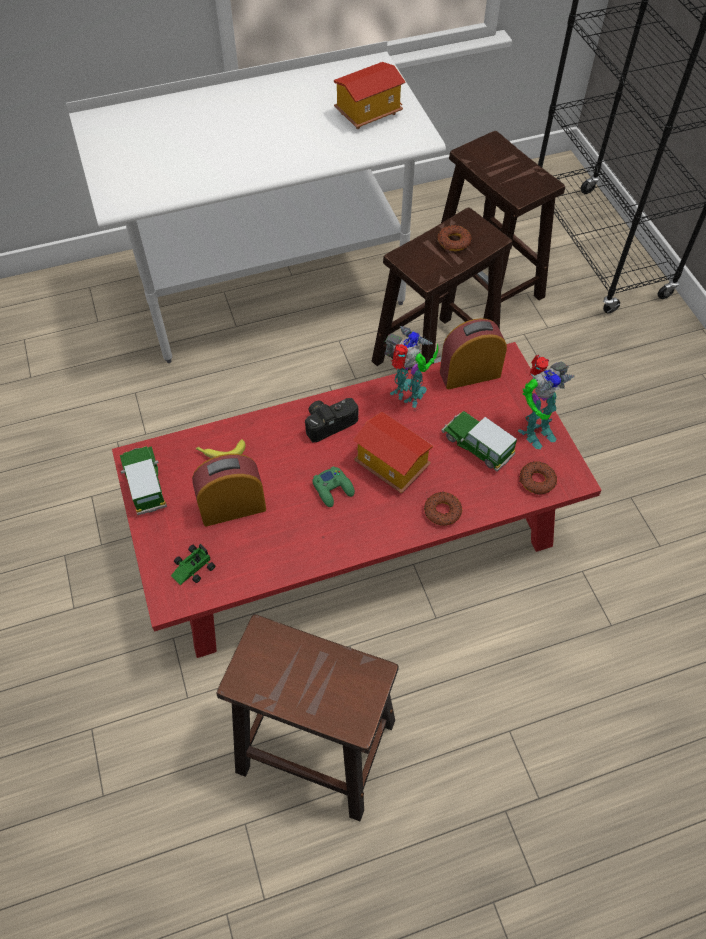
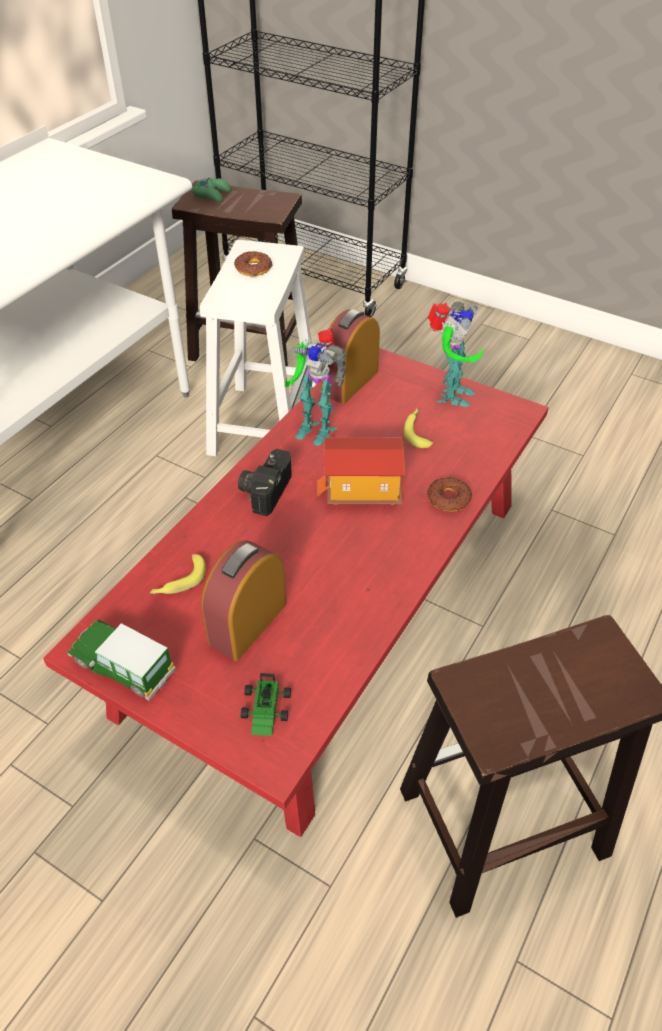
camera: 40 degrees left, 10 degrees down
(333, 489) = (332, 542): green game controller -> green game controller (212, 194)
(368, 113) = (85, 183): toy house -> none
(408, 396) = (315, 428): toy robot -> toy robot turned 150 degrees counterclockwise
(435, 360) = (265, 422): brown stool -> white stool
(477, 445) = (417, 431): toy car -> banana
(537, 481) = (495, 429): donut -> none

